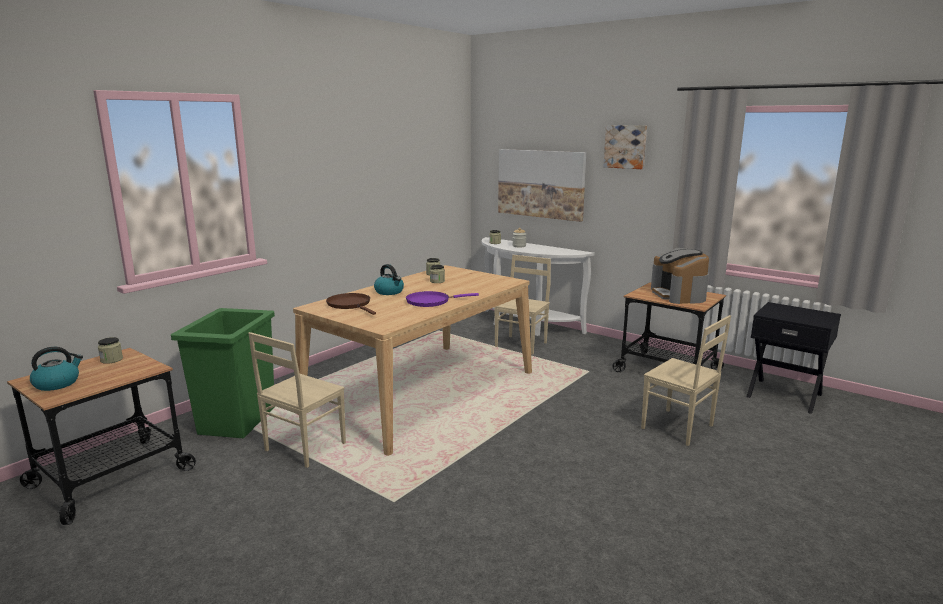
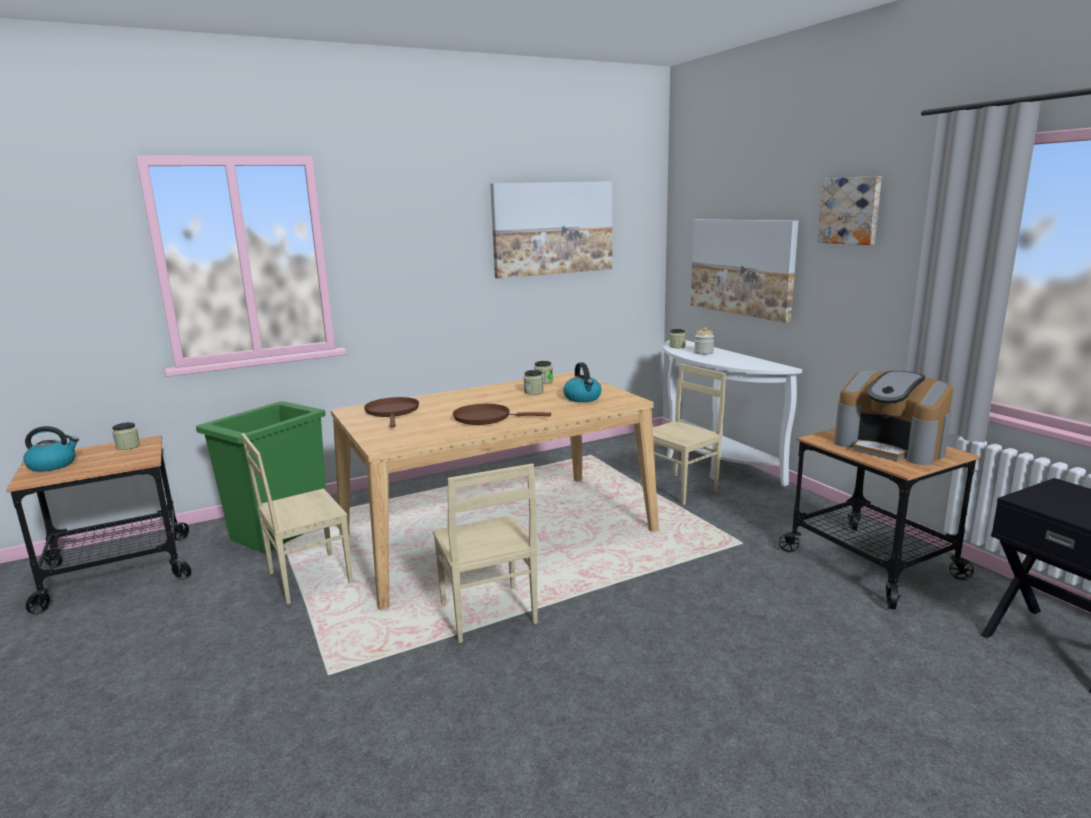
camera: 25 degrees right, 0 degrees up
(389, 292) = (459, 400): kettle -> kettle (583, 398)
(403, 155) = (552, 228): none -> picture
(430, 301) = (486, 418): purple frying pan -> brown frying pan
(678, 295) = (890, 447): coffee machine -> coffee machine turned 60 degrees counterclockwise
(678, 428) = (808, 663): beige chair -> beige chair (487, 615)

